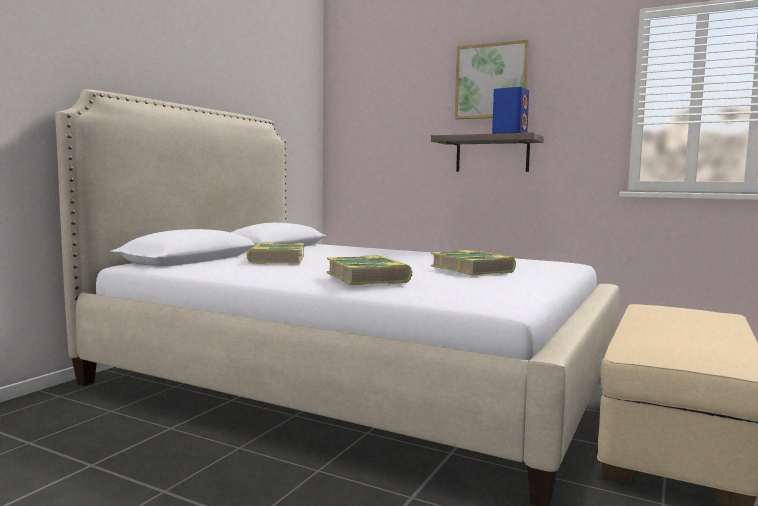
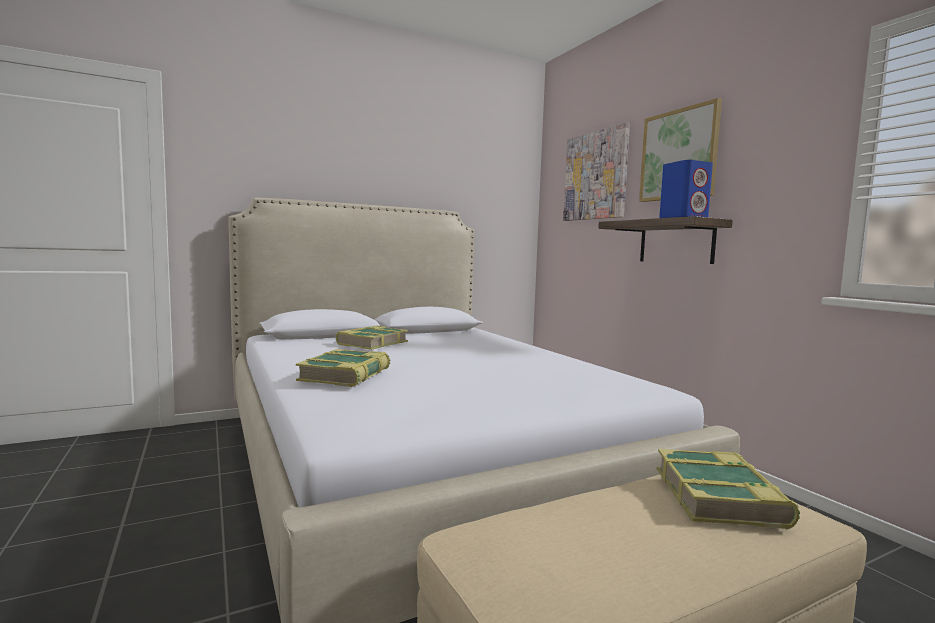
camera: 35 degrees right, 0 degrees up
(399, 92) = (595, 175): none -> picture
(472, 270) = (494, 381): book -> book (720, 497)

